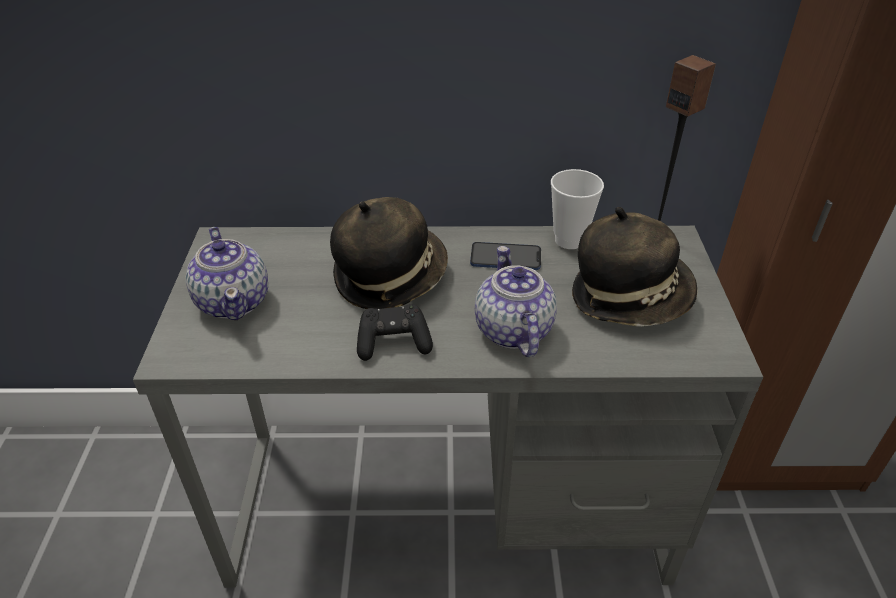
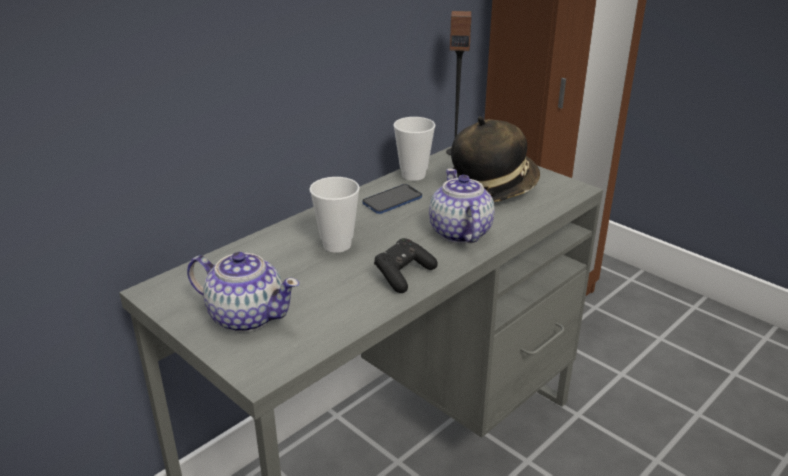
camera: 45 degrees left, 10 degrees down
(390, 277) = (337, 245): hat -> cup
(512, 330) = (459, 232): teapot -> teapot turned 45 degrees clockwise

